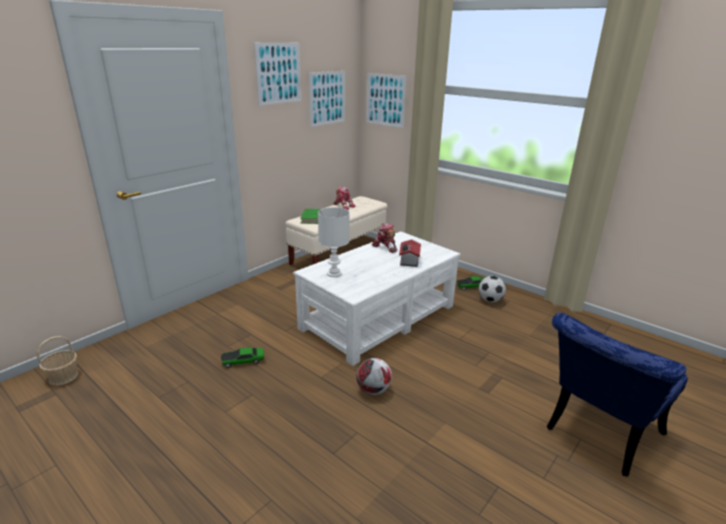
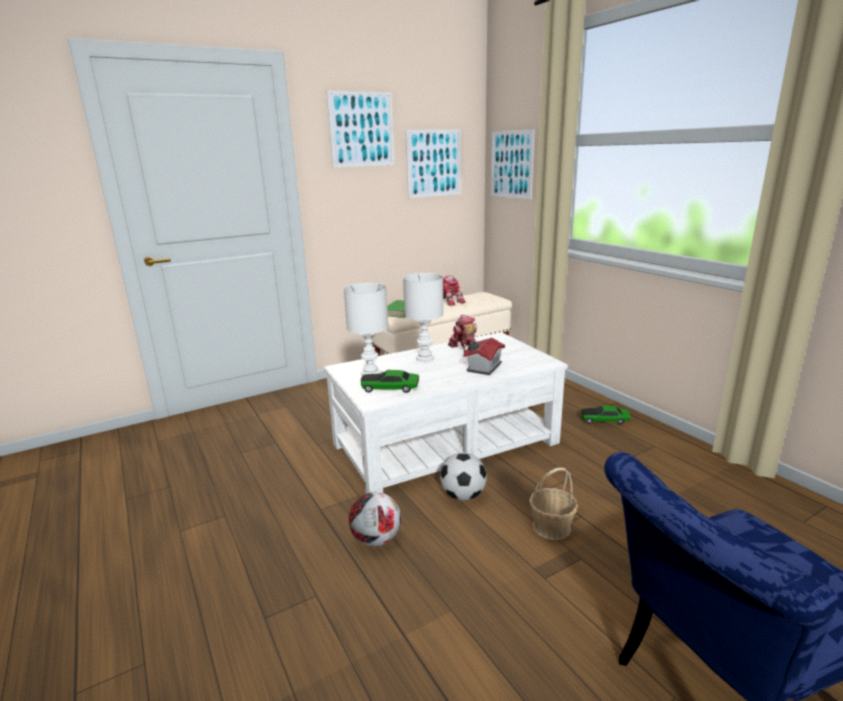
camera: 20 degrees right, 5 degrees down
(64, 376) = (59, 459): basket -> basket (552, 527)
(243, 361) = (244, 473): toy car -> toy car (390, 388)
(363, 257) = (425, 358): none -> white table lamp
(490, 300) = (623, 442): football -> football (463, 495)

